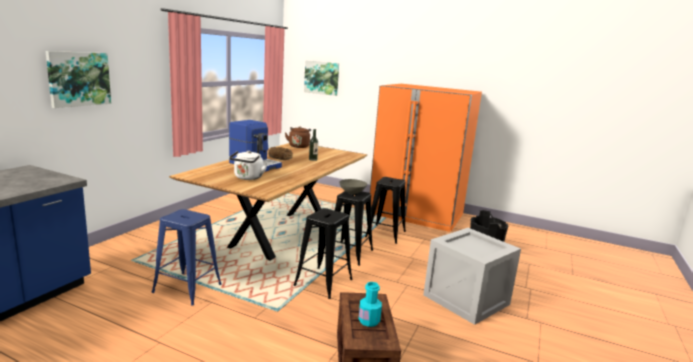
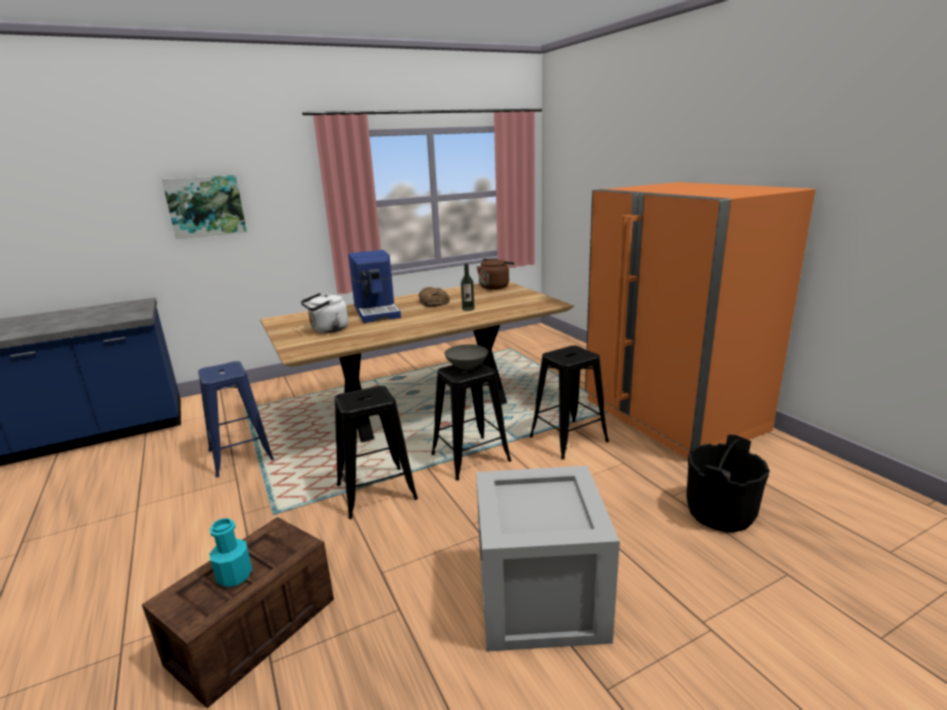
camera: 40 degrees right, 5 degrees up
(322, 78) = (581, 181): picture -> none

